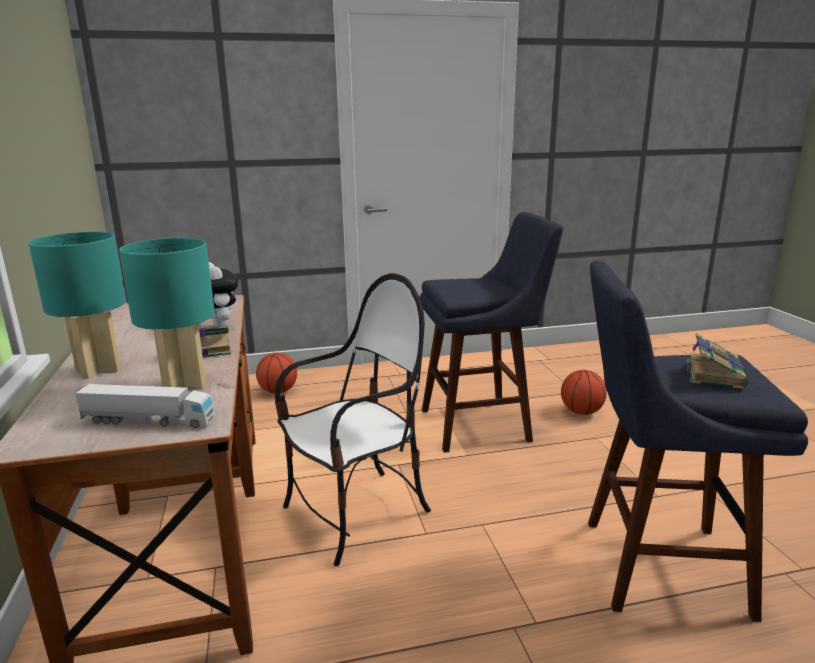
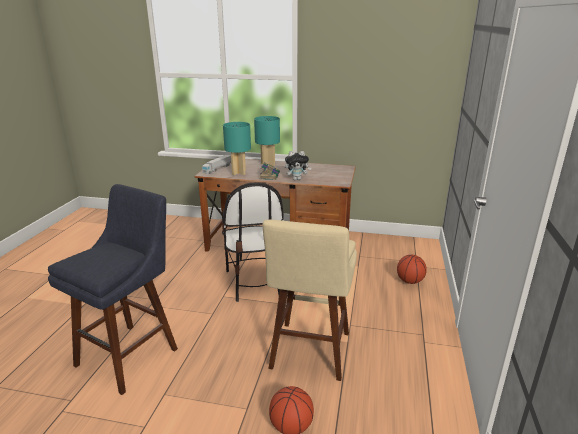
camera: 115 degrees right, 5 degrees up
(482, 424) = (309, 354): blue stool -> beige stool
(714, 373) = (97, 258): book -> none

